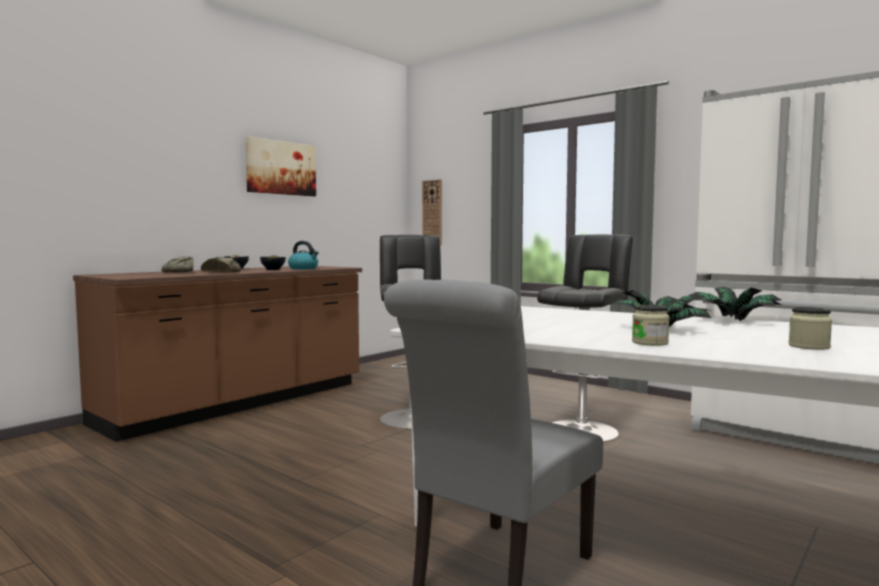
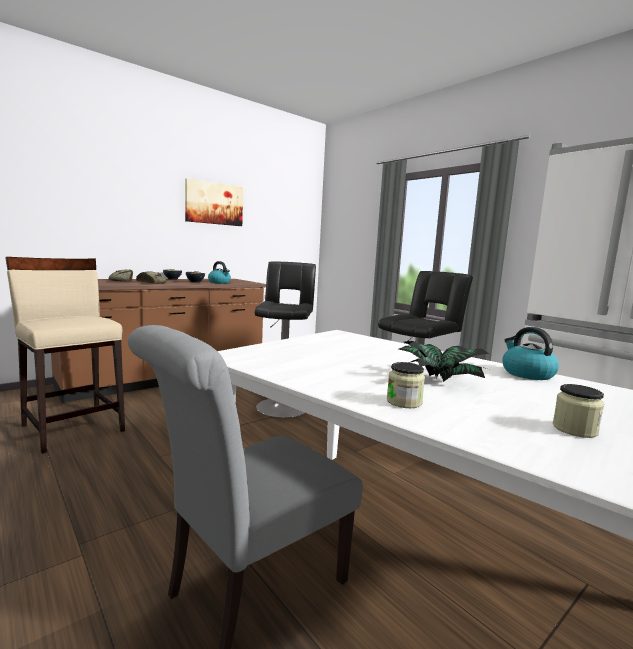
camera: 10 degrees right, 5 degrees up
(158, 465) = (73, 427): none -> beige stool
(432, 212) = (337, 242): wall clock -> none
(732, 321) = (526, 373): potted plant -> kettle

